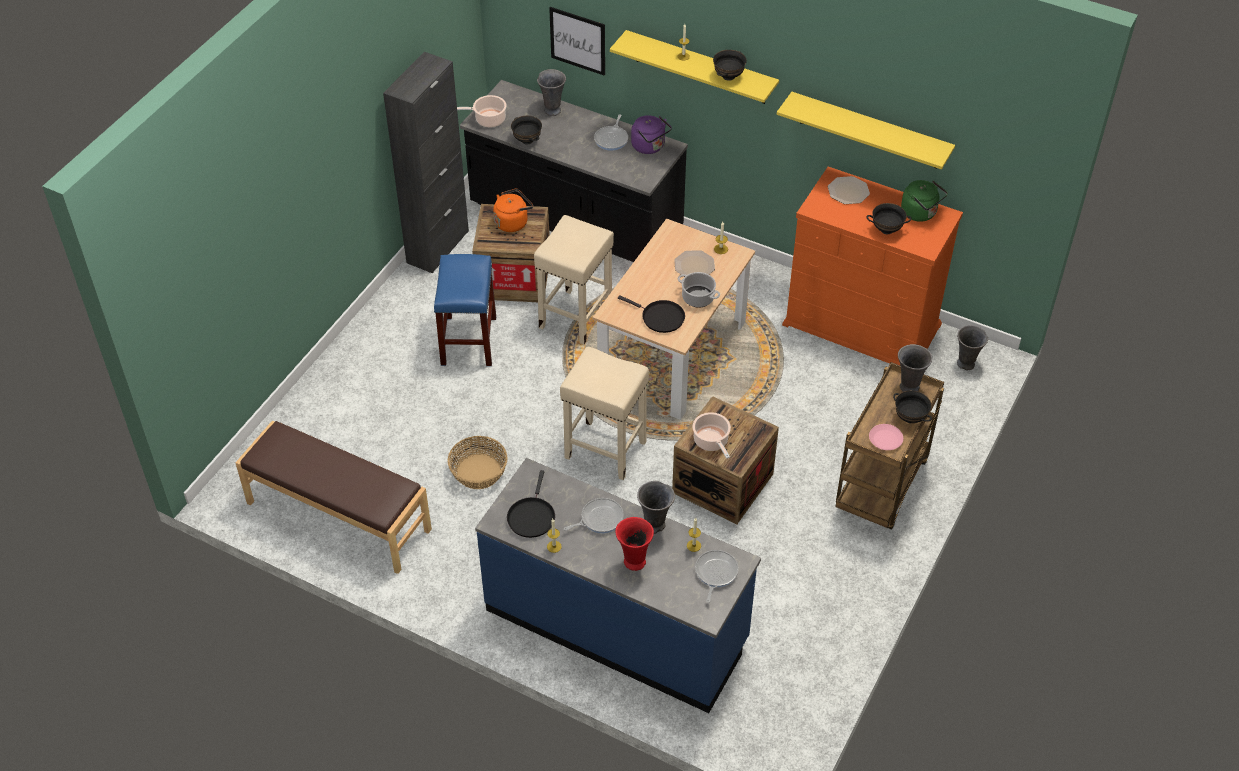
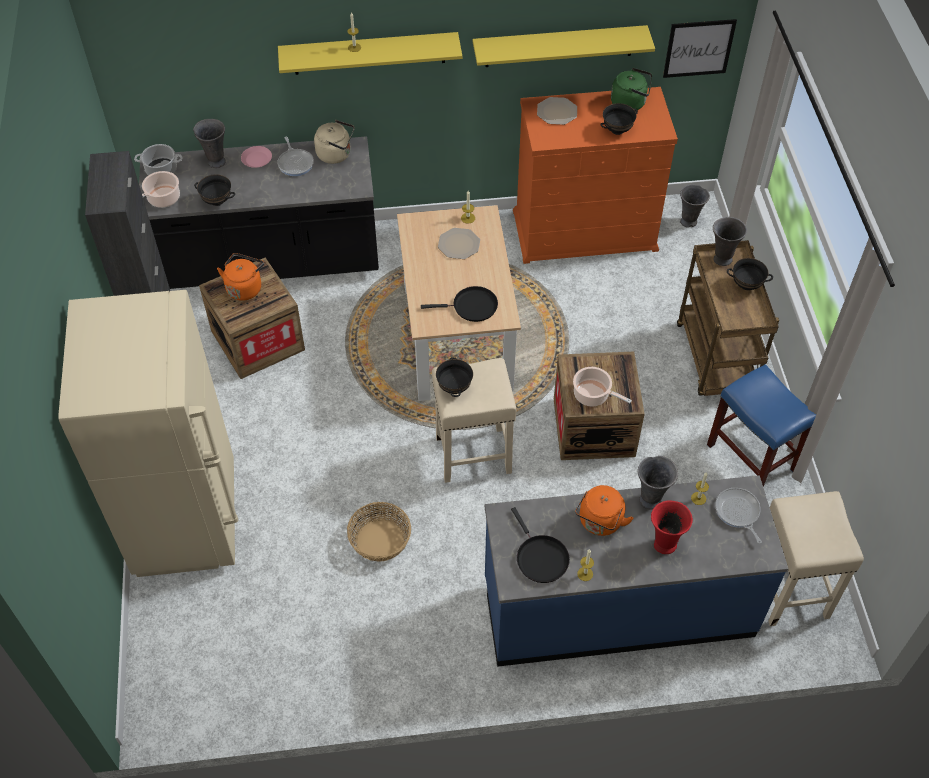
camera: 35 degrees left, 5 degrees up
(338, 517) = (285, 664): brown bench -> none
(354, 379) = (187, 519): none -> beige fridge
(469, 341) = (267, 422): blue stool -> blue stool (752, 457)
(576, 316) = (344, 347): beige stool -> beige stool (788, 588)
(578, 40) = (222, 79): picture -> picture (698, 48)
(599, 519) = (600, 523): frying pan -> orange kettle
(650, 147) = (336, 154): purple kettle -> beige kettle
(698, 298) = (488, 271): cooking pot -> cooking pot (162, 170)
(729, 76) = (412, 48): black bowl -> black bowl (455, 387)
(885, 440) = (745, 314): pink plate -> pink plate (256, 160)

